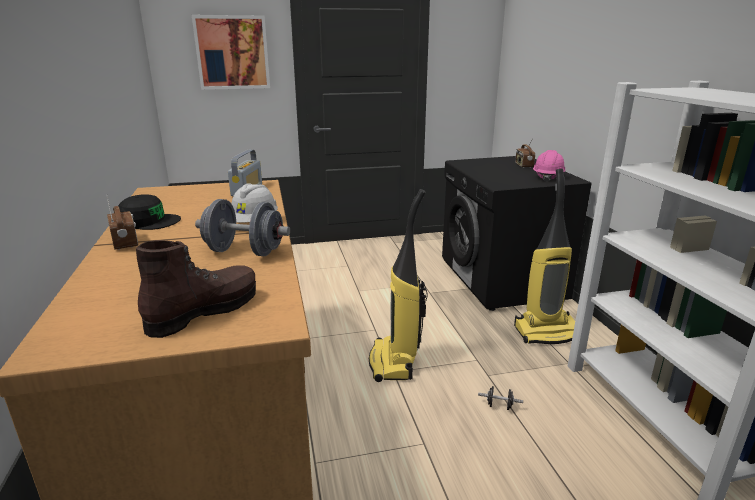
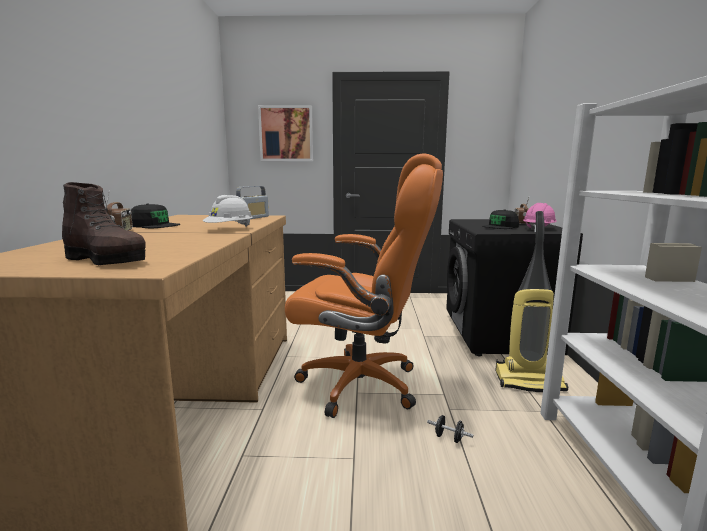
camera: 15 degrees right, 10 degrees down
(204, 311) = (106, 260): brown boot -> brown boot turned 60 degrees clockwise
(244, 252) = (196, 239): grey dumbbell -> none
(394, 362) = (362, 385): vacuum cleaner -> orange office chair
(509, 175) = (500, 226): none -> black cap

